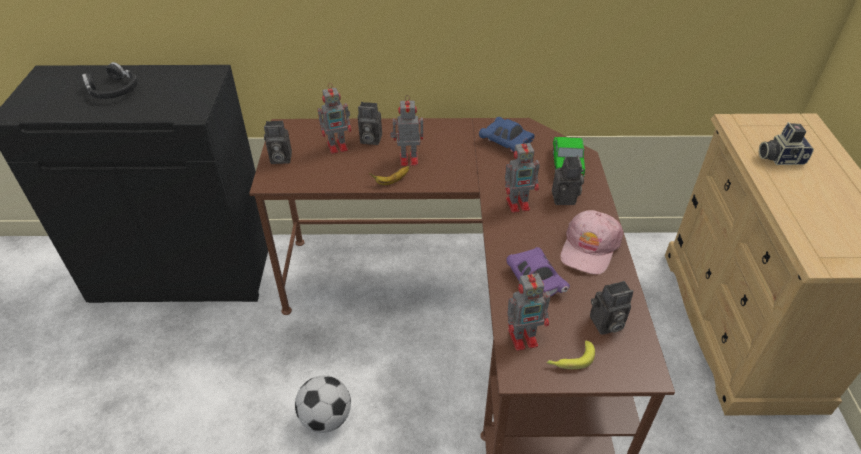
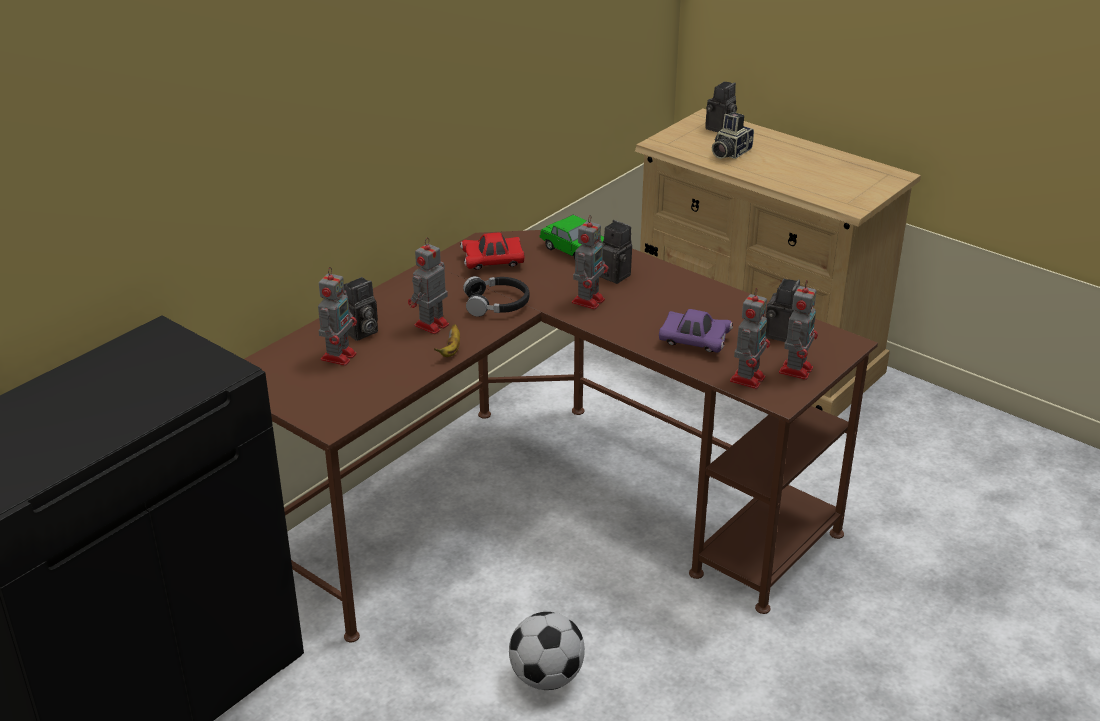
camera: 50 degrees left, 10 degrees down
(113, 90) = (74, 409): black headphones -> black headphones (497, 304)
(279, 159) = (299, 401): camera -> camera (720, 129)
(506, 142) = (493, 262): blue toy car -> red toy car
(570, 359) = (796, 369): banana -> toy robot
(589, 248) = (691, 296): pink cap -> none

